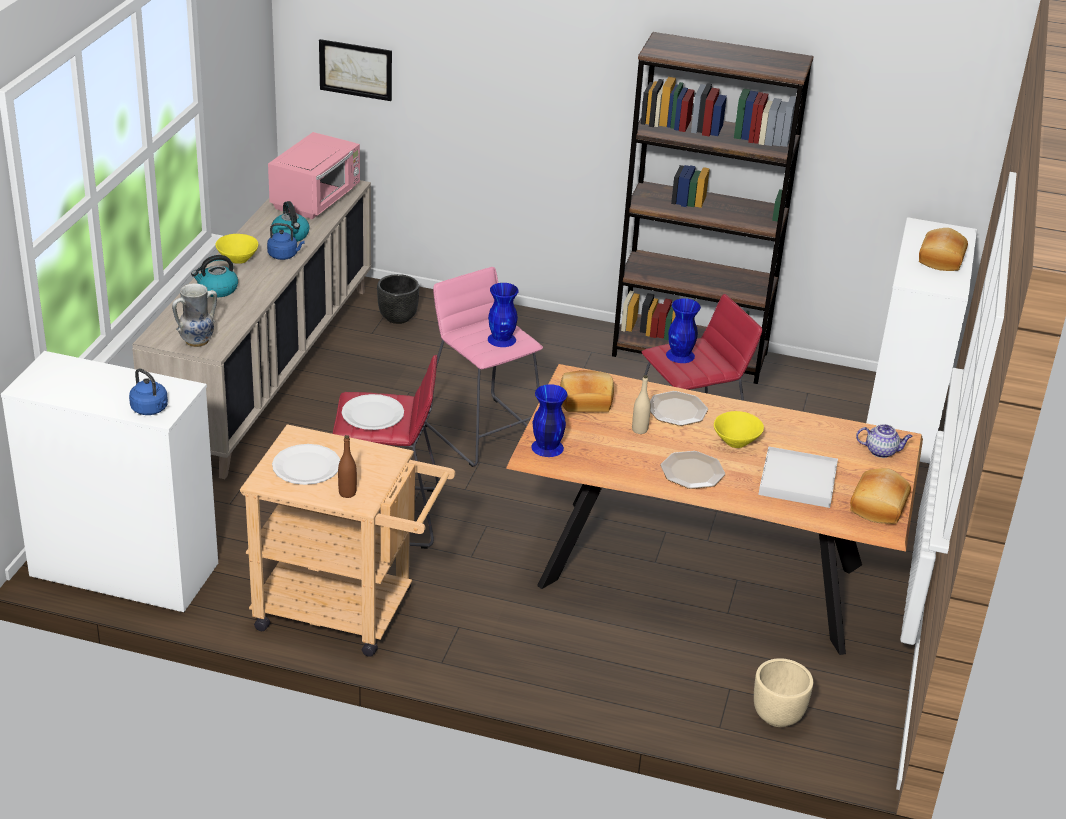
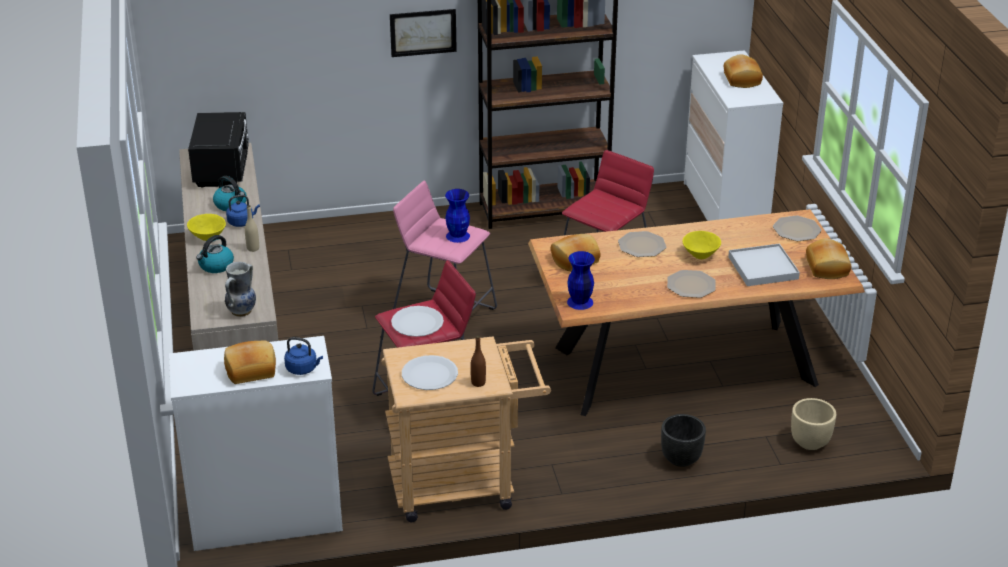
camera: 25 degrees left, 0 degrees up
(101, 393) = (250, 369): none -> bread
(317, 200) = (223, 169): pink microwave -> black microwave
(355, 69) = (218, 50): picture -> picture (423, 32)
(397, 318) = (300, 251): black planter -> black planter (680, 459)
(639, 430) = (630, 268): beige bottle -> beige bottle (253, 248)
(680, 355) = (594, 207): blue vase -> none
(881, 451) = (797, 229): teapot -> plate

